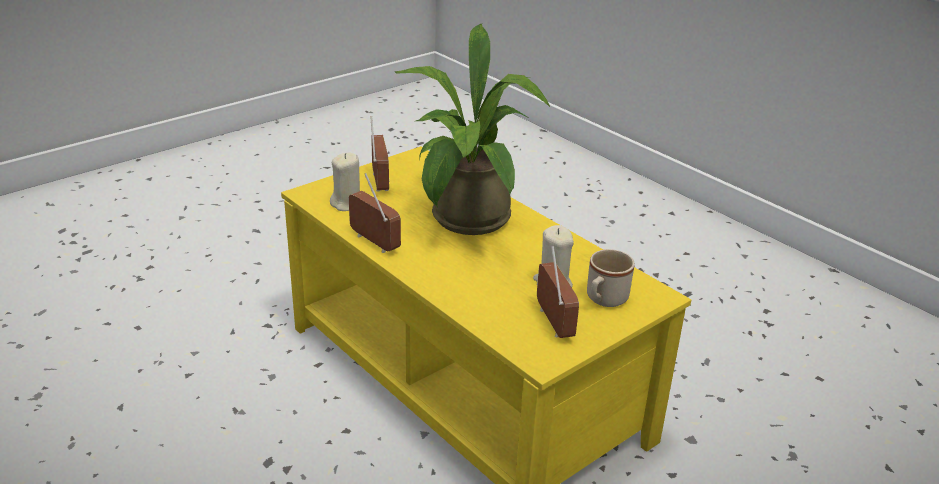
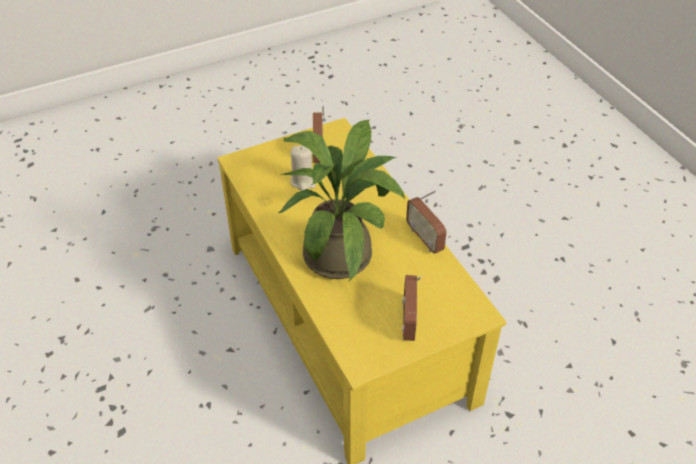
camera: 165 degrees left, 15 degrees up
(347, 204) = (443, 292): beige candle -> none
(604, 300) = (276, 163): beige mug -> none

